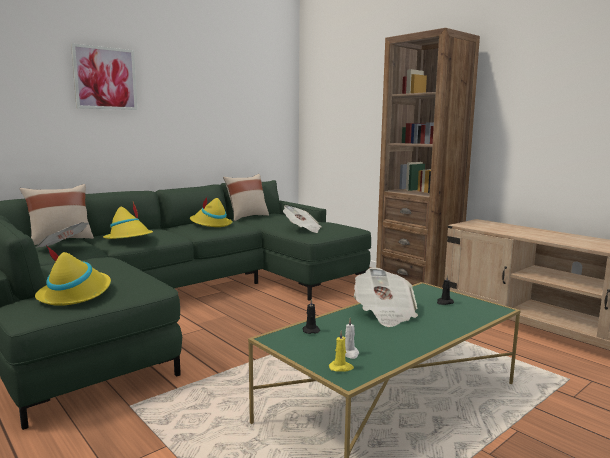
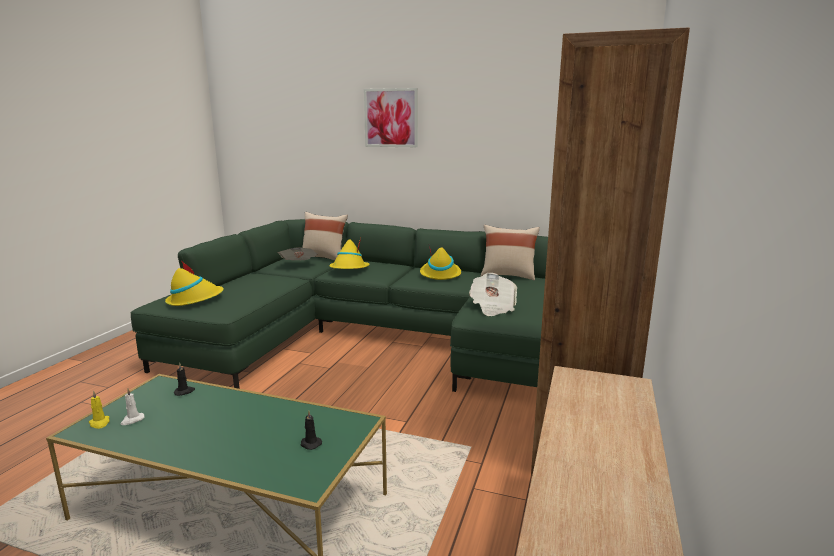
camera: 60 degrees right, 5 degrees up
(384, 314) = (247, 415): newspaper -> none

